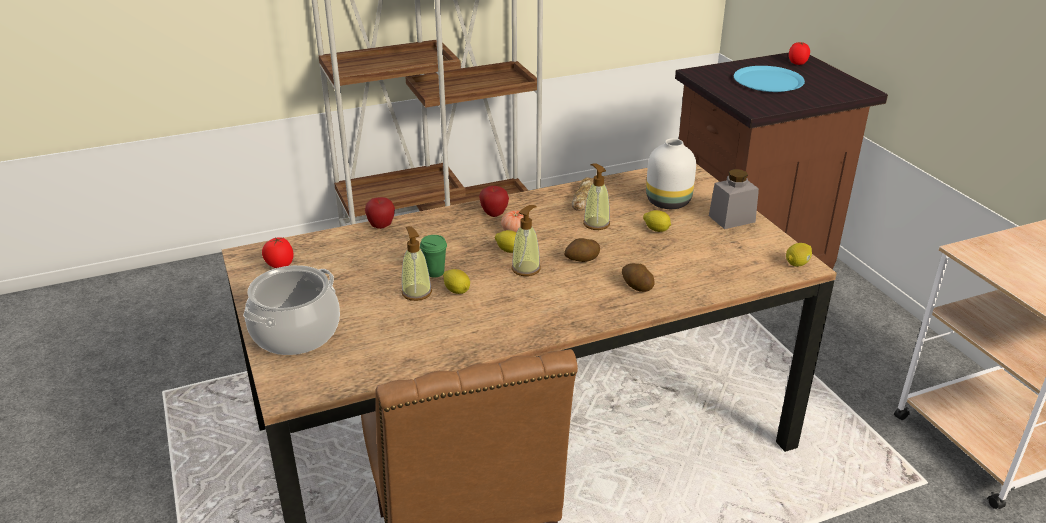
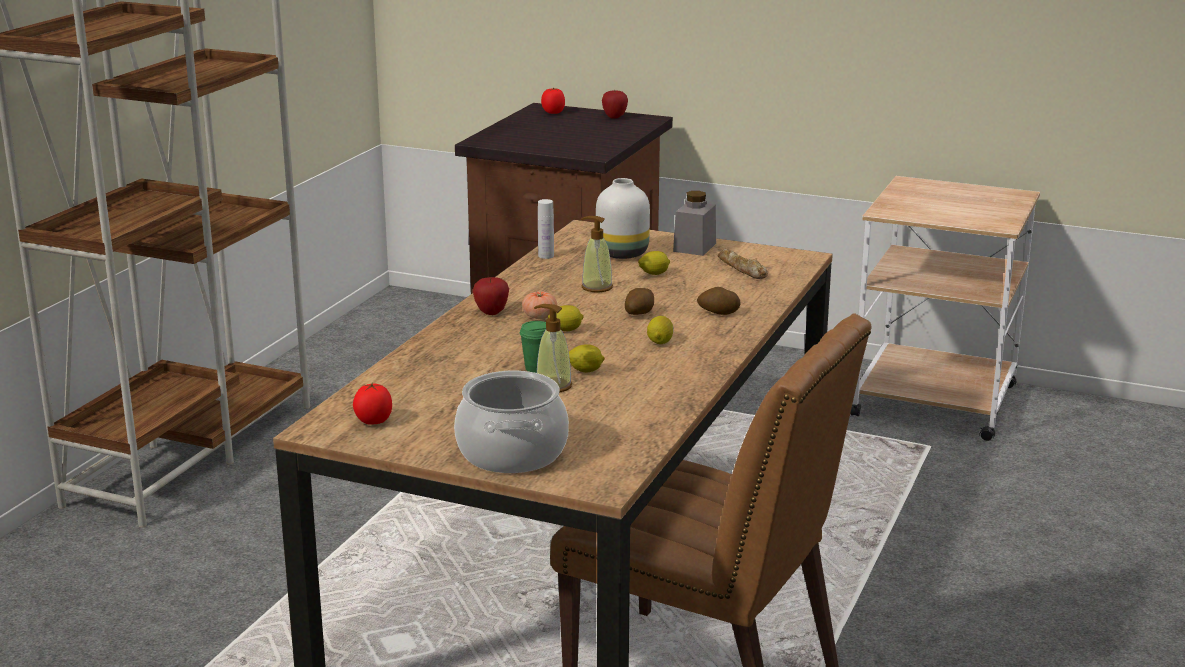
camera: 45 degrees left, 10 degrees down
(381, 226) = (403, 359): apple -> apple (614, 117)
(526, 269) = (608, 336): soap dispenser -> none
(582, 197) = (543, 275): bread -> bread (741, 269)
(613, 182) = (546, 256): none -> white bottle
(768, 81) = (558, 131): blue plate -> none
(797, 264) = (798, 257): lemon -> lemon (660, 342)

